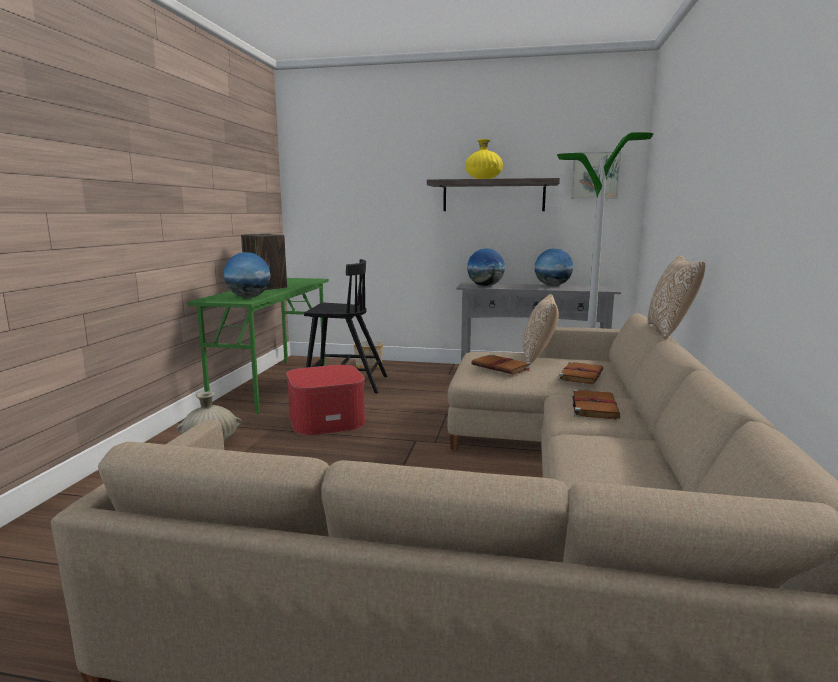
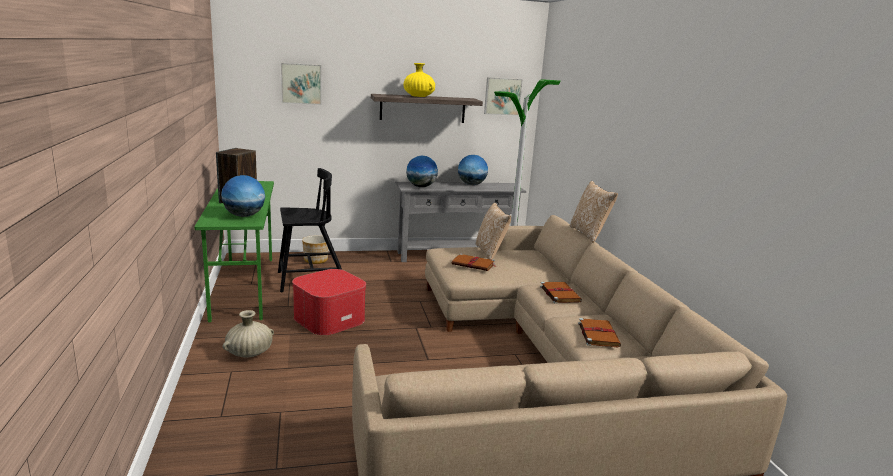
camera: 25 degrees left, 5 degrees up
(360, 175) = (301, 83): none -> picture
(581, 375) = (531, 267): brown book -> brown book (598, 334)

